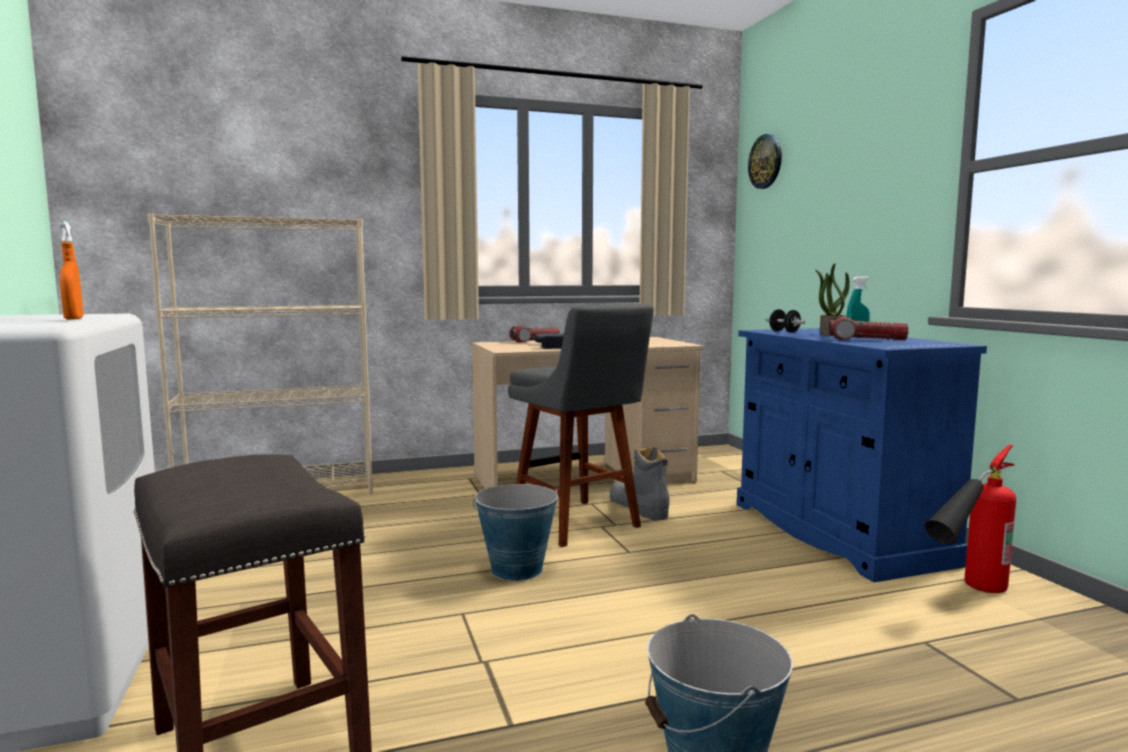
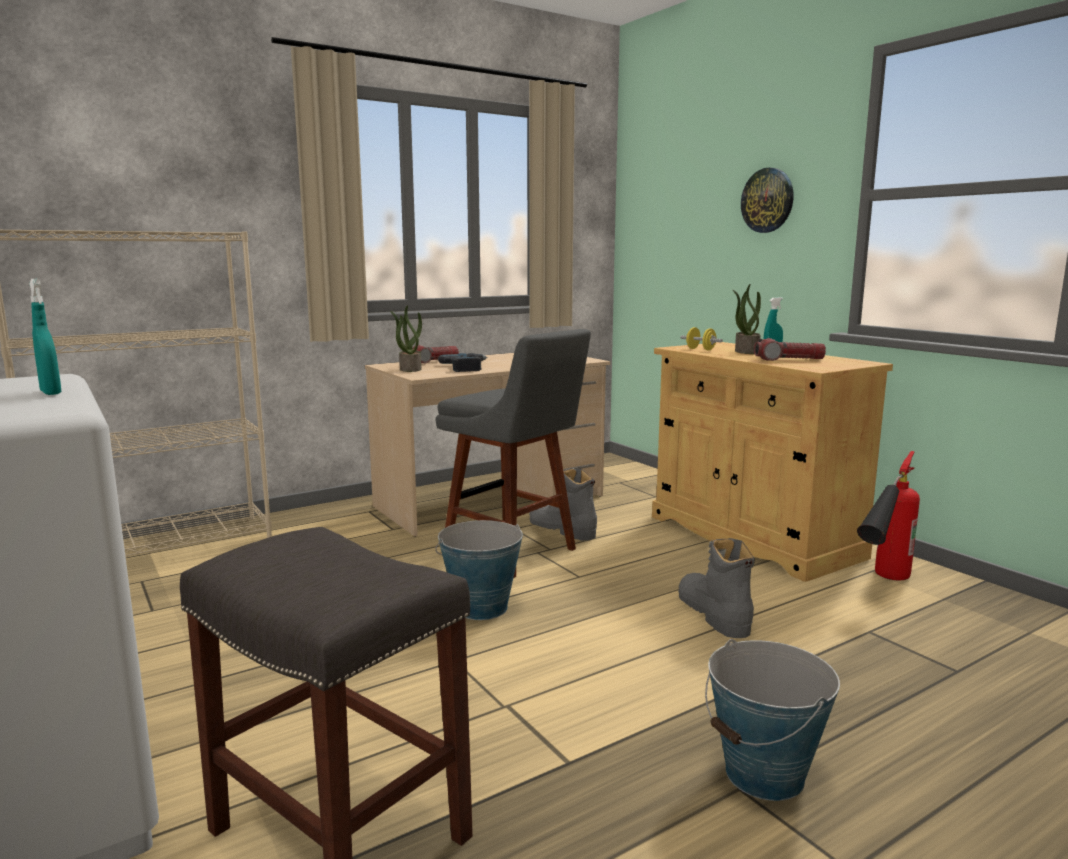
camera: 15 degrees left, 5 degrees up
(74, 319) = (50, 393): orange spray bottle -> turquoise spray bottle
(505, 345) = (410, 369): none -> potted plant
(750, 601) = (713, 613): none -> grey boot
(766, 161) = (651, 168): wall clock -> wall clock (767, 200)
(784, 332) = (700, 349): black dumbbell -> yellow dumbbell
(837, 532) = (752, 536): blue cabinet -> beige cabinet

